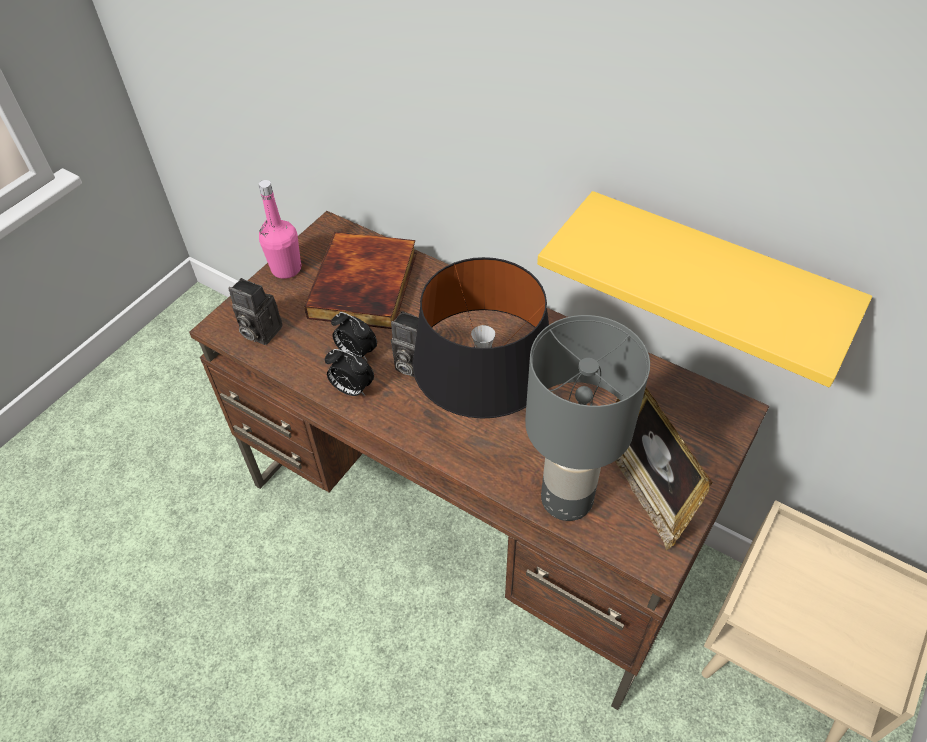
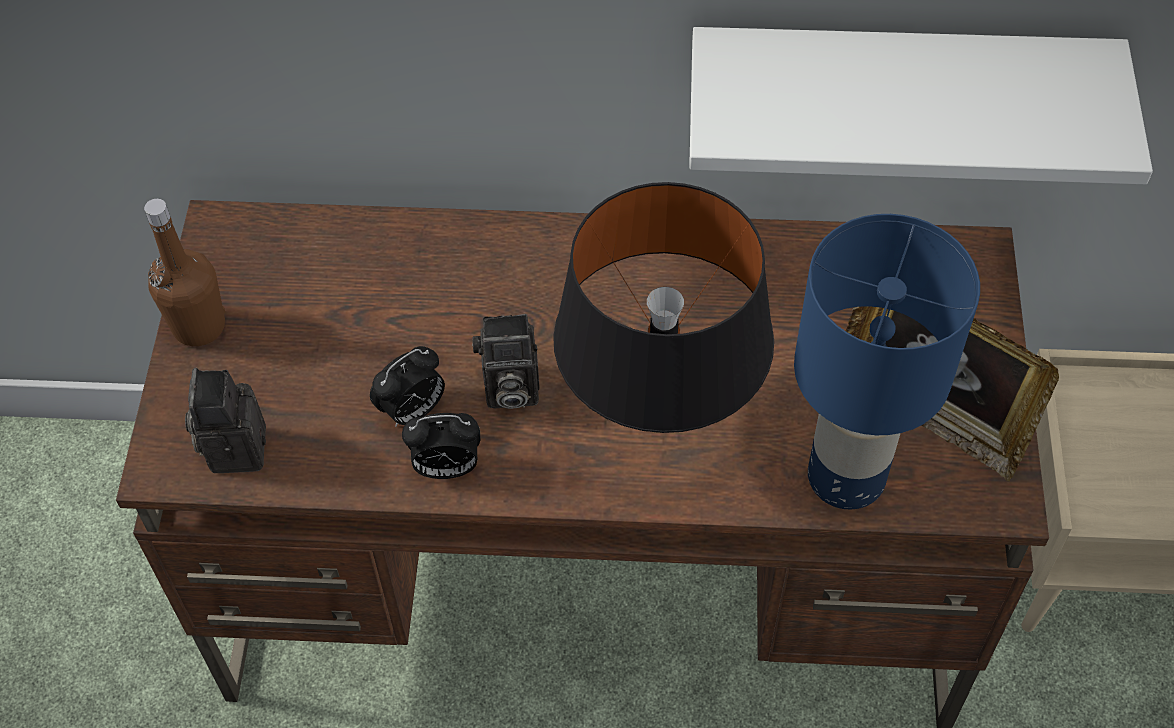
camera: 30 degrees left, 5 degrees up
(259, 332) = (234, 447): camera -> camera turned 90 degrees clockwise
(286, 269) = (199, 326): pink bottle -> brown bottle
(356, 354) = (412, 411): alarm clock -> alarm clock turned 45 degrees counterclockwise
(366, 285) = (348, 298): book -> none
(567, 497) = (845, 475): grey table lamp -> blue table lamp
(711, 279) = (897, 89): yellow shelf -> white shelf

